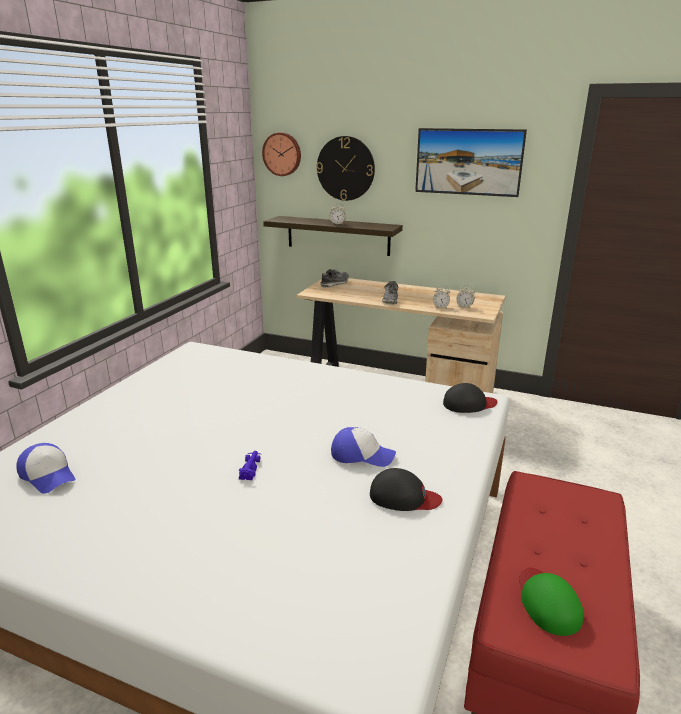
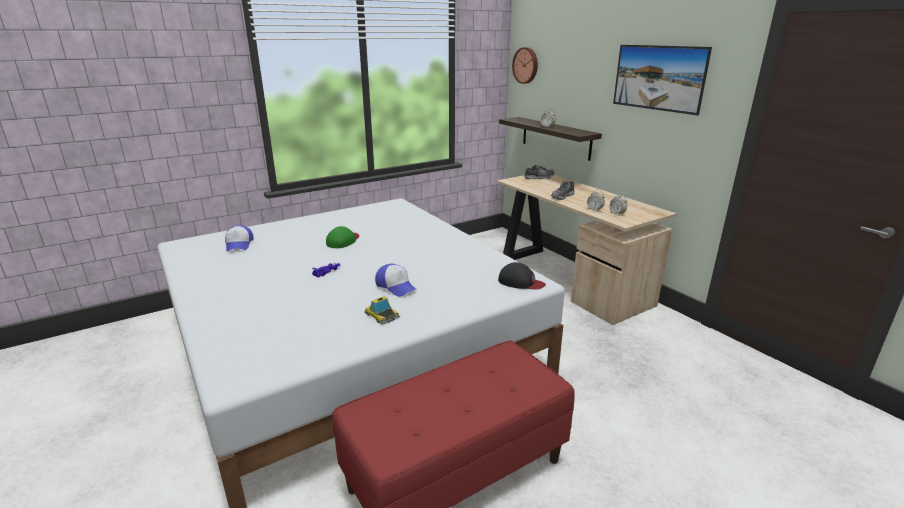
camera: 35 degrees right, 0 degrees up
(345, 168) = (566, 79): wall clock -> none
(403, 497) = (382, 315): black cap -> toy car
(547, 602) = (403, 413): green cap -> green cap (343, 241)

